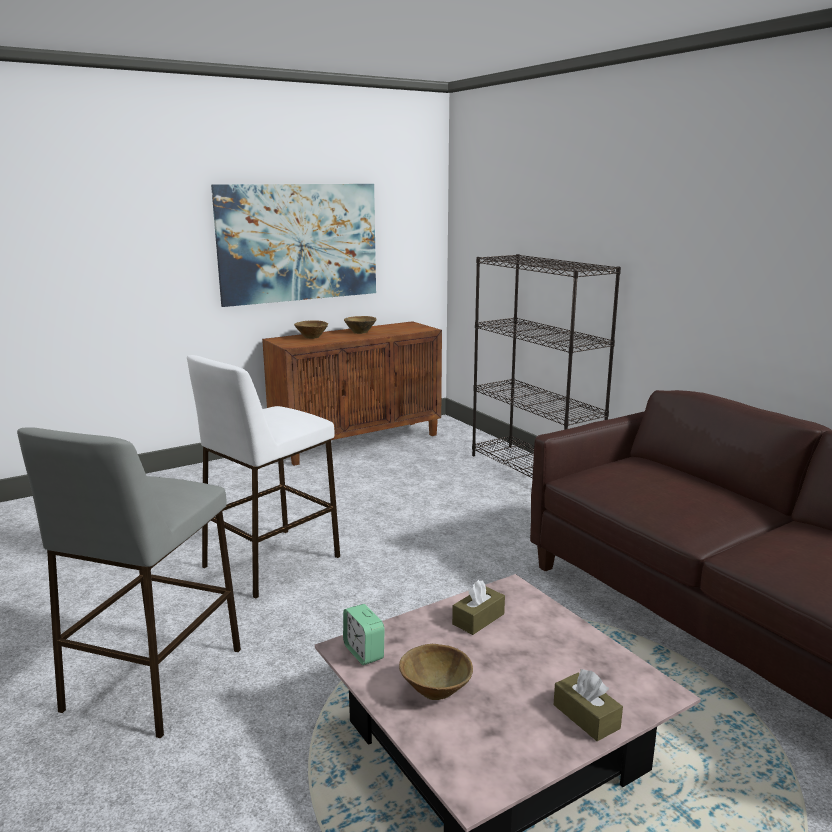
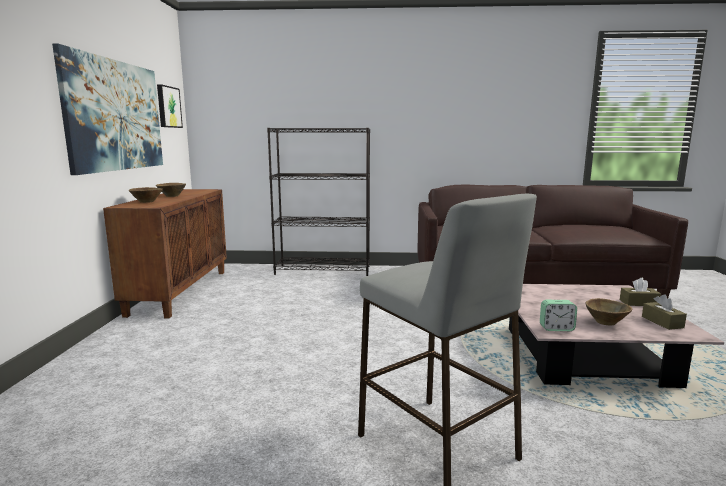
camera: 55 degrees left, 5 degrees down
(271, 562) = (316, 362): white stool -> none
(405, 221) = (168, 107): none -> picture
(478, 619) = (538, 299): brown tissue box -> brown tissue box (662, 322)

